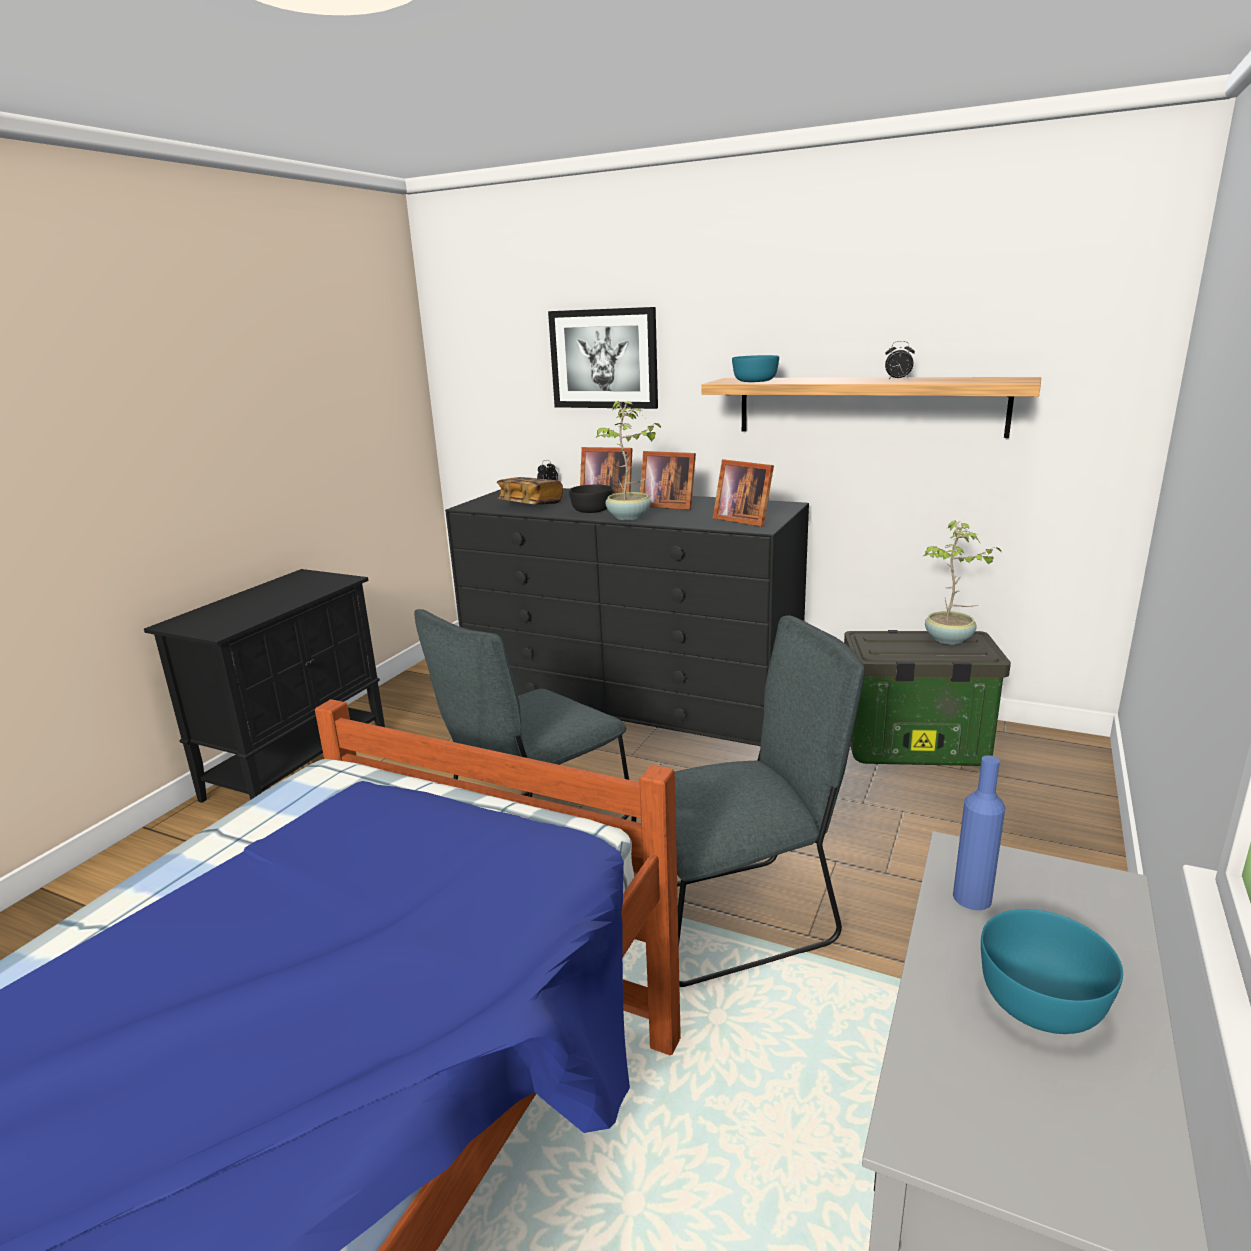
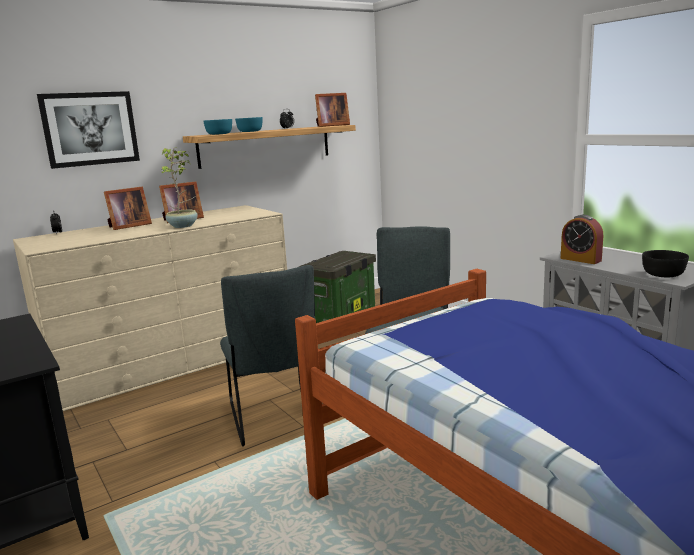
camera: 60 degrees left, 5 degrees down
(530, 504) = (86, 238): book -> none
(591, 510) = (144, 230): black bowl -> black bowl (664, 274)
(631, 693) = (174, 360): black dresser -> beige dresser
(743, 520) = (246, 214): picture frame -> picture frame (331, 125)
(949, 640) = (342, 255): potted plant -> none
(972, 898) = (580, 259): blue bottle -> alarm clock
(1039, 999) = (630, 262): turquoise bowl -> turquoise bowl (249, 131)

